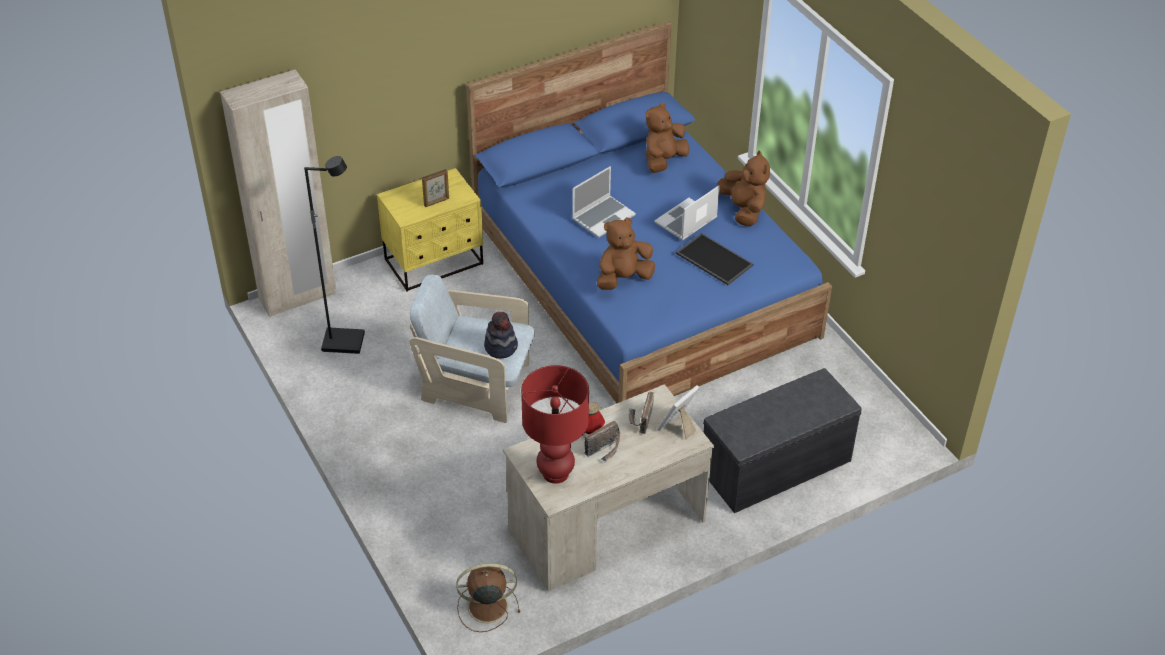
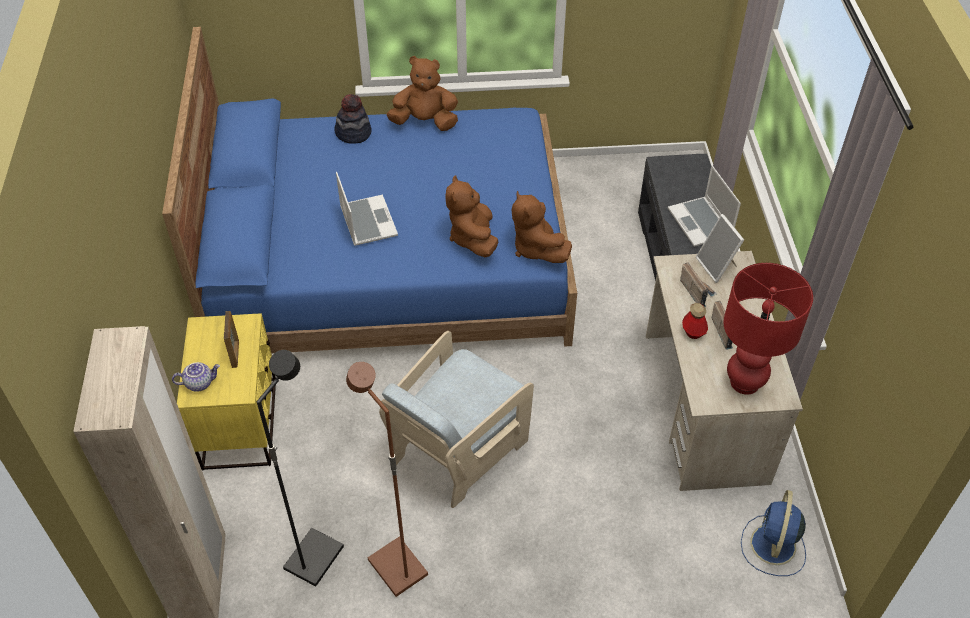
camera: 65 degrees left, 5 degrees up
(356, 387) = (396, 568): none -> brown floor lamp
(402, 196) = (199, 383): none -> teapot
(486, 606) = (772, 546): brown fan -> blue fan
(501, 346) = (480, 384): hat -> hat (353, 133)
(640, 420) = (697, 291): radio -> radio turned 150 degrees counterclockwise
(663, 161) = (312, 149): brown plush toy -> brown plush toy (536, 248)
(686, 221) = (416, 165): laptop -> laptop (701, 223)
(713, 259) = (483, 167): tray -> none

